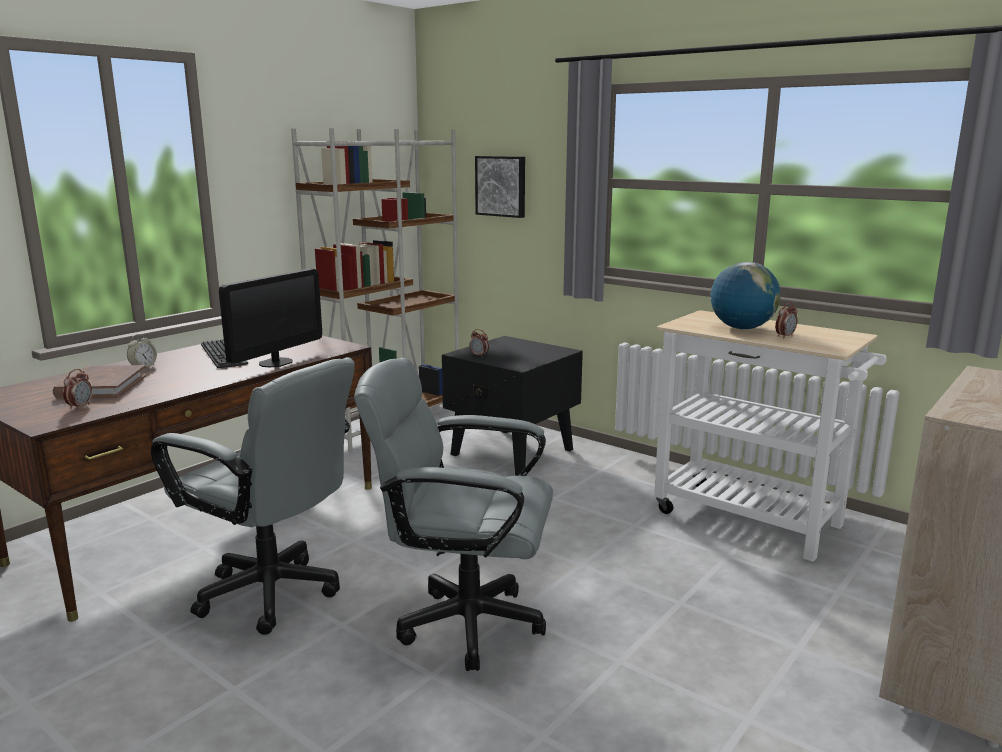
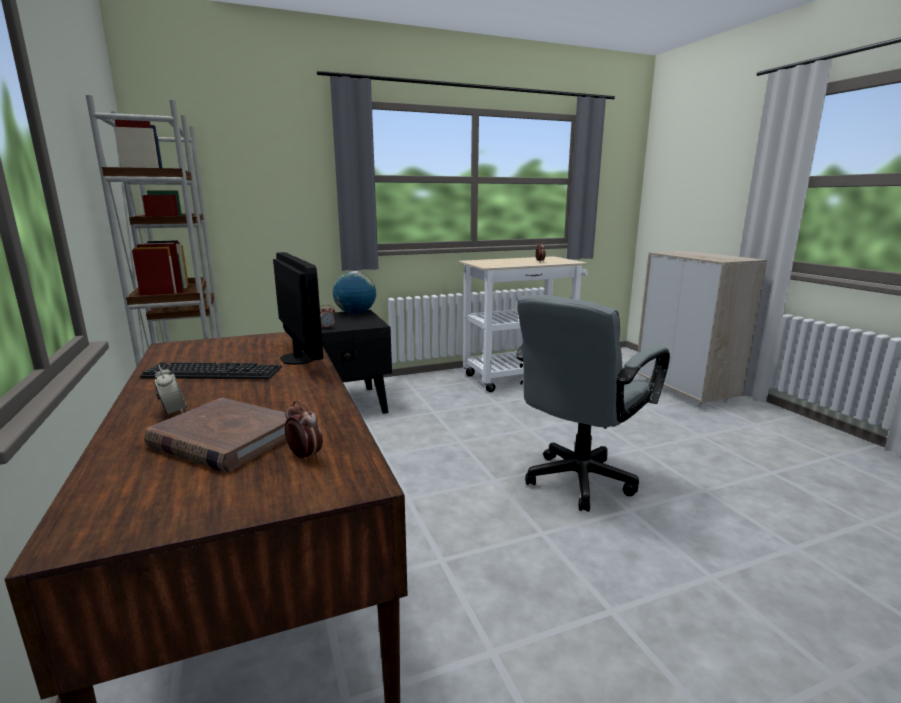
camera: 60 degrees left, 0 degrees up
(276, 596) = (470, 559): grey office chair -> none
(501, 186) = (252, 184): picture -> none
(742, 328) = (513, 262): globe -> globe (355, 313)

